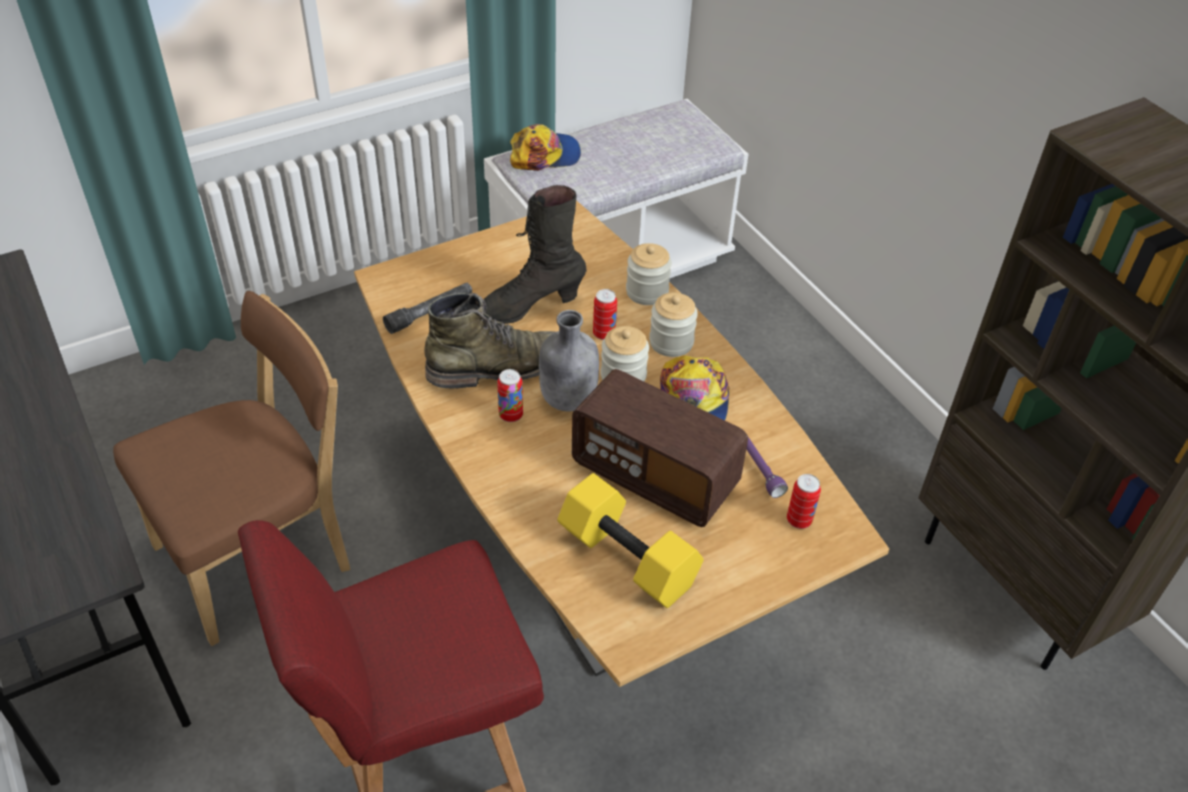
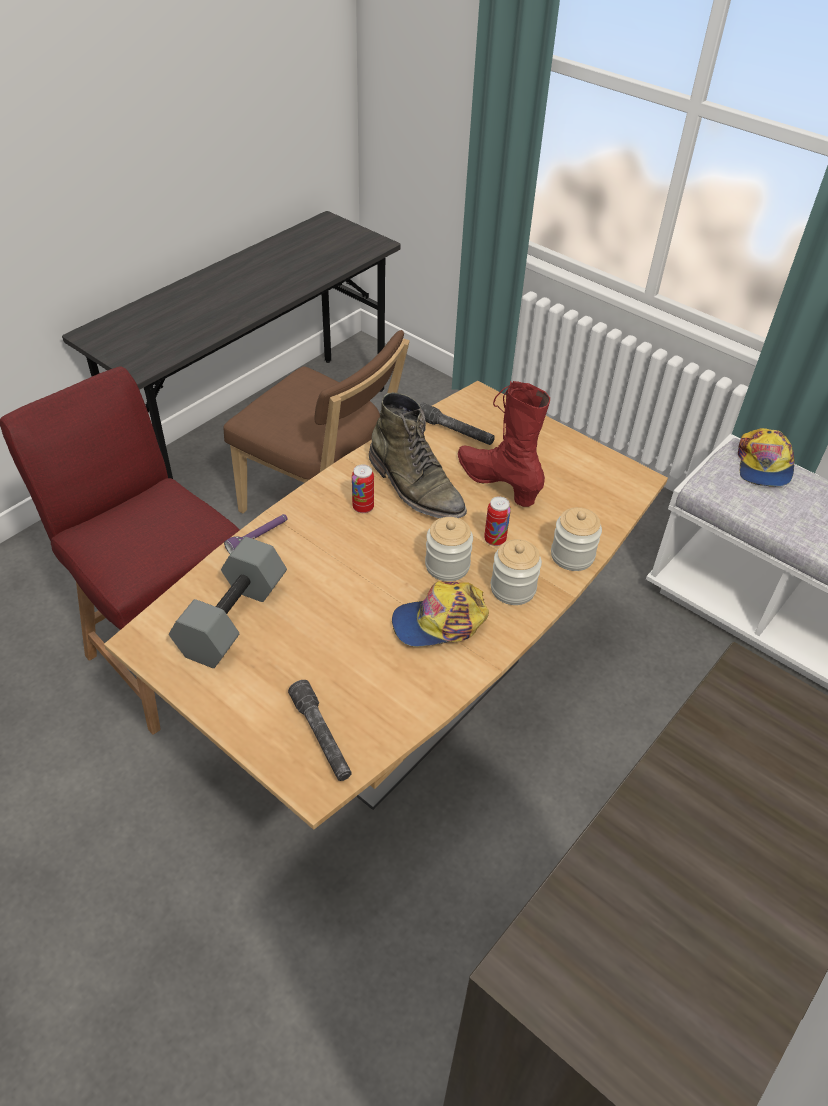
camera: 70 degrees right, 0 degrees up
(526, 307) = (497, 483): black boot -> red boot
(545, 155) = (763, 465): cap -> cap turned 45 degrees clockwise
(567, 399) = (398, 536): grey bottle -> none
(630, 557) = (234, 620): yellow dumbbell -> grey dumbbell
(654, 476) = (334, 615): radio -> none
(759, 469) = (375, 692): purple flashlight -> purple flashlight (258, 538)
(799, 520) = (321, 737): can -> grey flashlight

